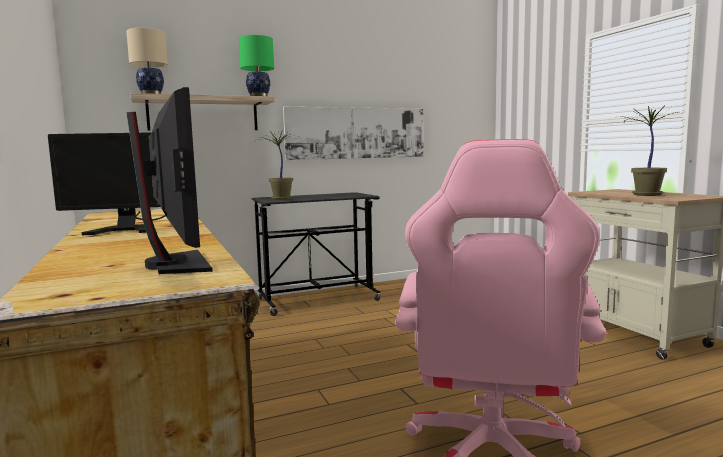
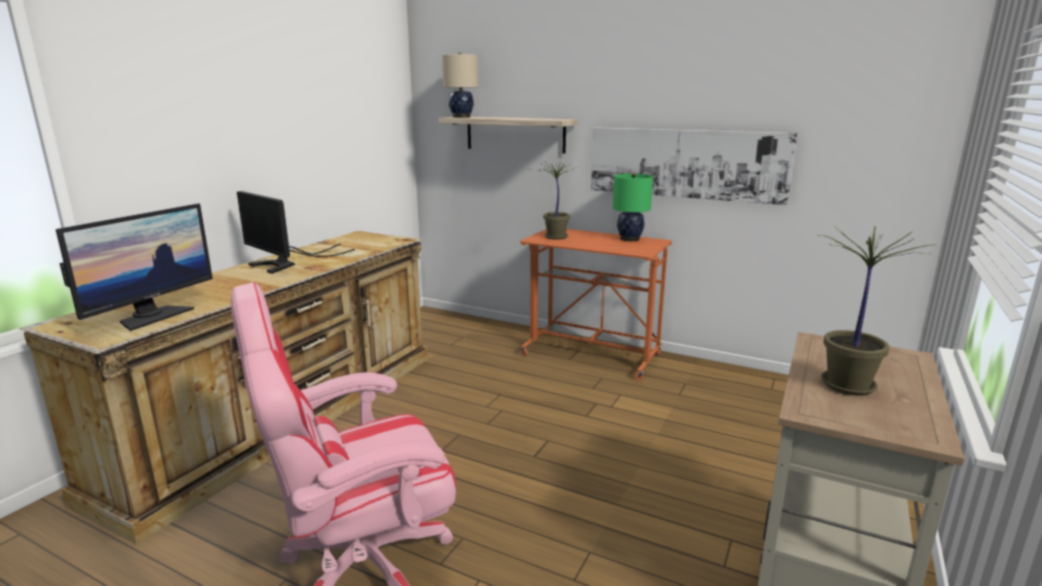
camera: 50 degrees right, 10 degrees up
(258, 97) = (554, 119): green table lamp -> green table lamp (629, 239)
(318, 299) = (591, 354): black desk -> orange desk

